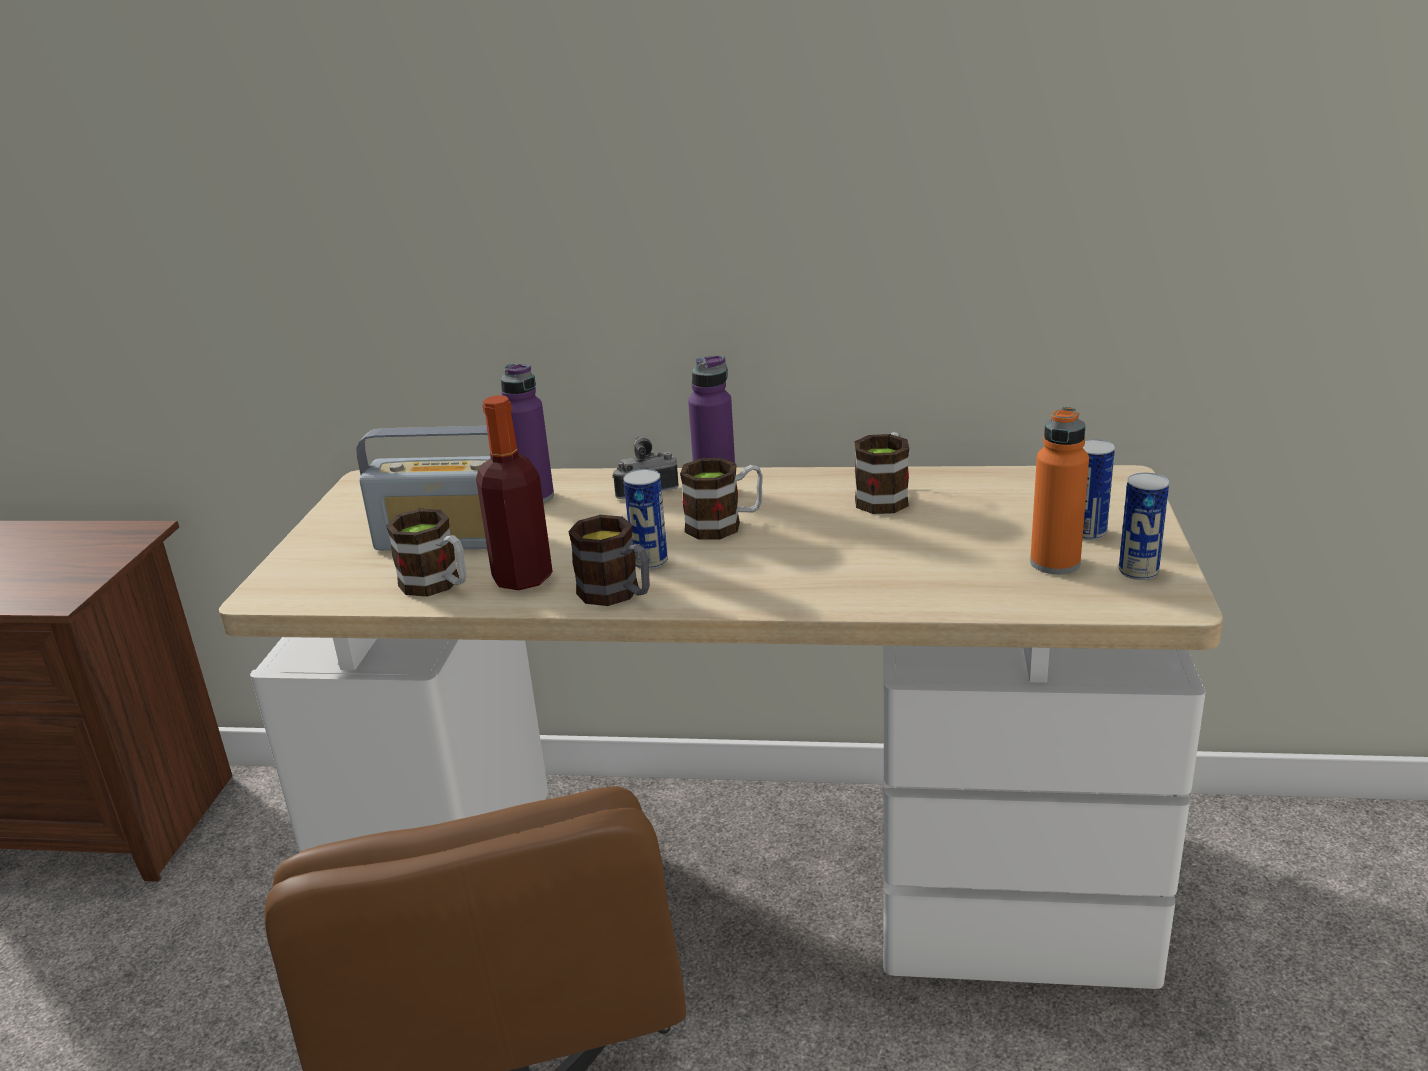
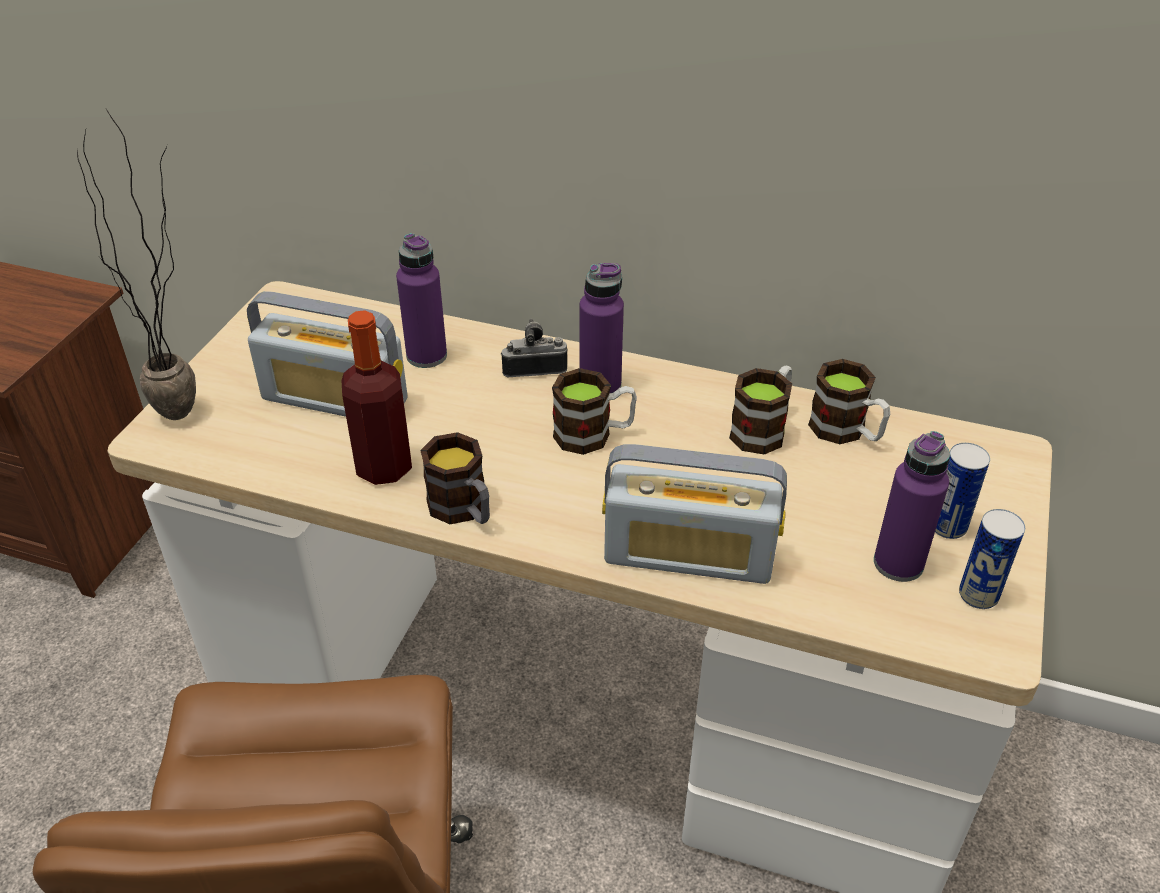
camera: 10 degrees right, 15 degrees up
(304, 569) = (194, 410): none -> potted plant
(438, 585) = (305, 460): mug -> mug (846, 432)
(650, 561) = (507, 471): can -> none
(855, 589) = (689, 556): none -> radio
(1055, 563) = (898, 563): orange bottle -> purple bottle

